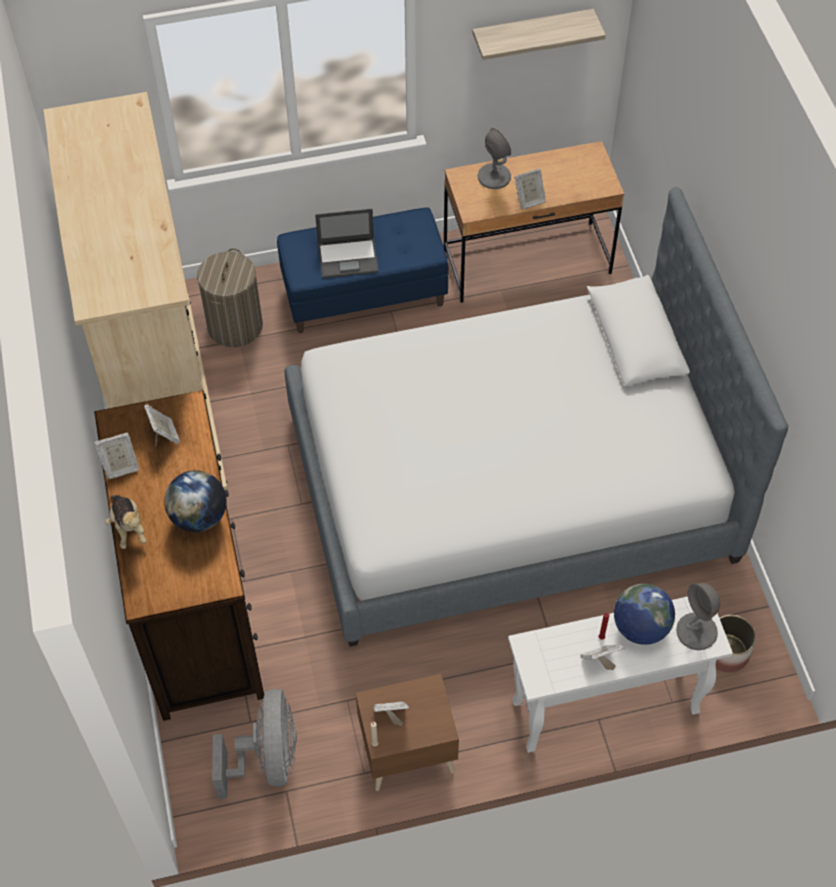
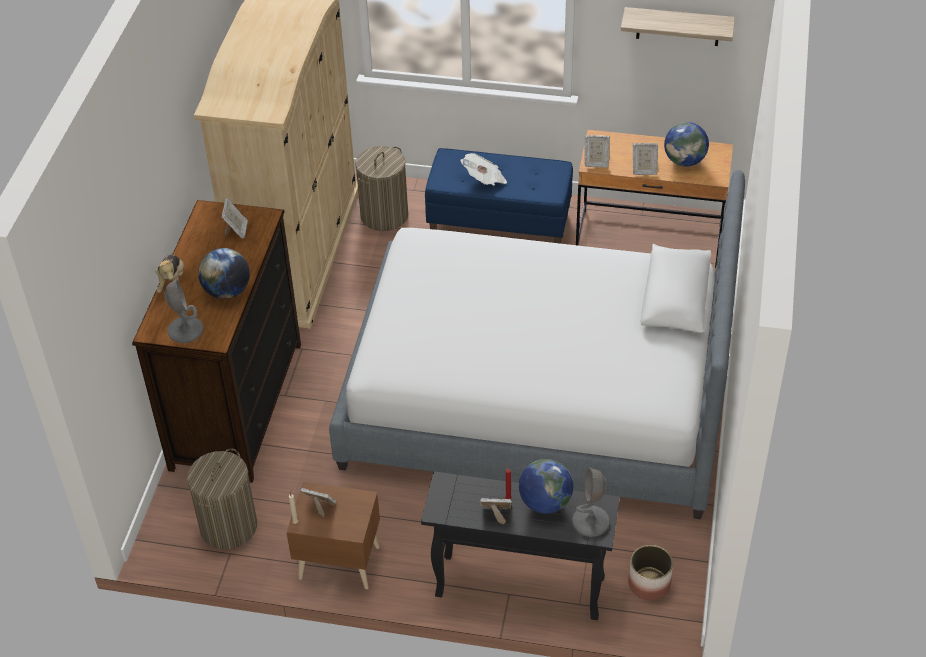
camera: 25 degrees right, 10 degrees down
(120, 467) = (191, 241): picture frame -> picture frame (595, 162)
(267, 760) = (228, 526): grey fan -> laundry basket
(349, 258) = (484, 179): laptop -> newspaper
(494, 176) = (624, 145): grey table lamp -> grey table lamp (185, 330)
(564, 176) = (684, 161): none -> globe
(603, 708) = (518, 587): white console table -> black console table

